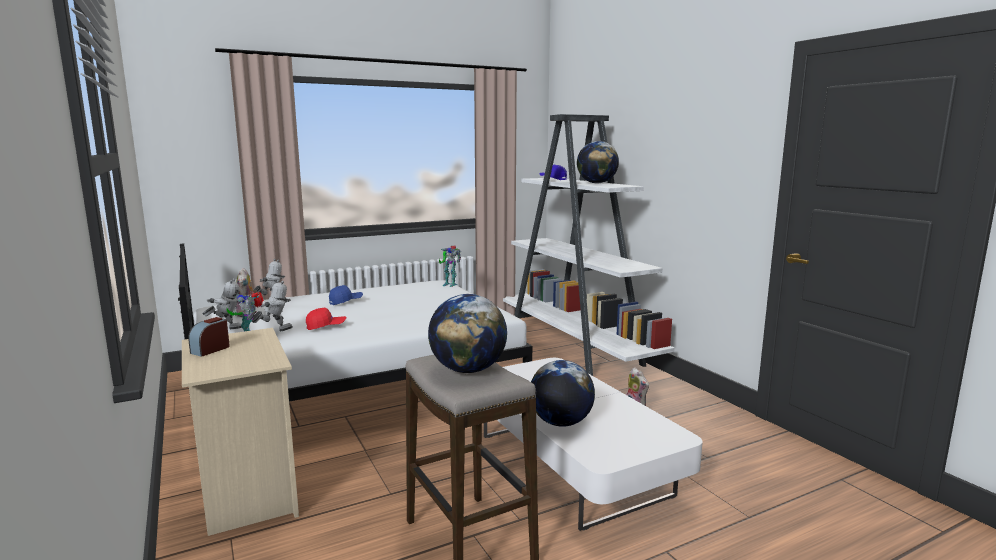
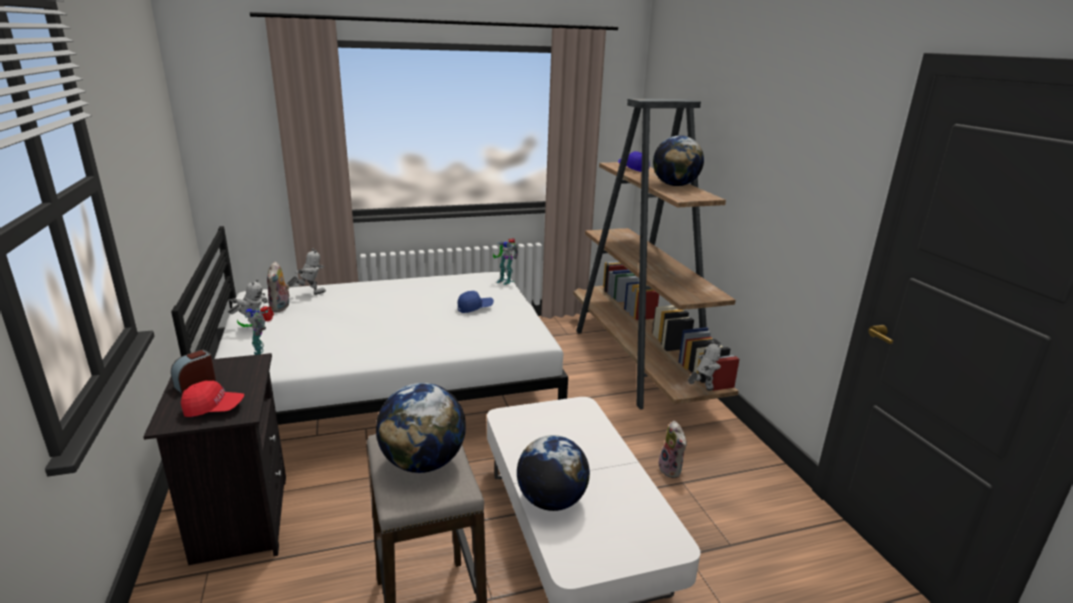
camera: 10 degrees right, 10 degrees up
(247, 495) = (240, 519): beige nightstand -> black nightstand
(275, 331) = (295, 337): toy robot -> toy robot (702, 389)
(326, 326) = (348, 336): red cap -> red cap (214, 409)
(345, 301) = (384, 298): blue cap -> blue cap (475, 308)
(575, 349) = (638, 363): white bookcase -> brown bookcase

